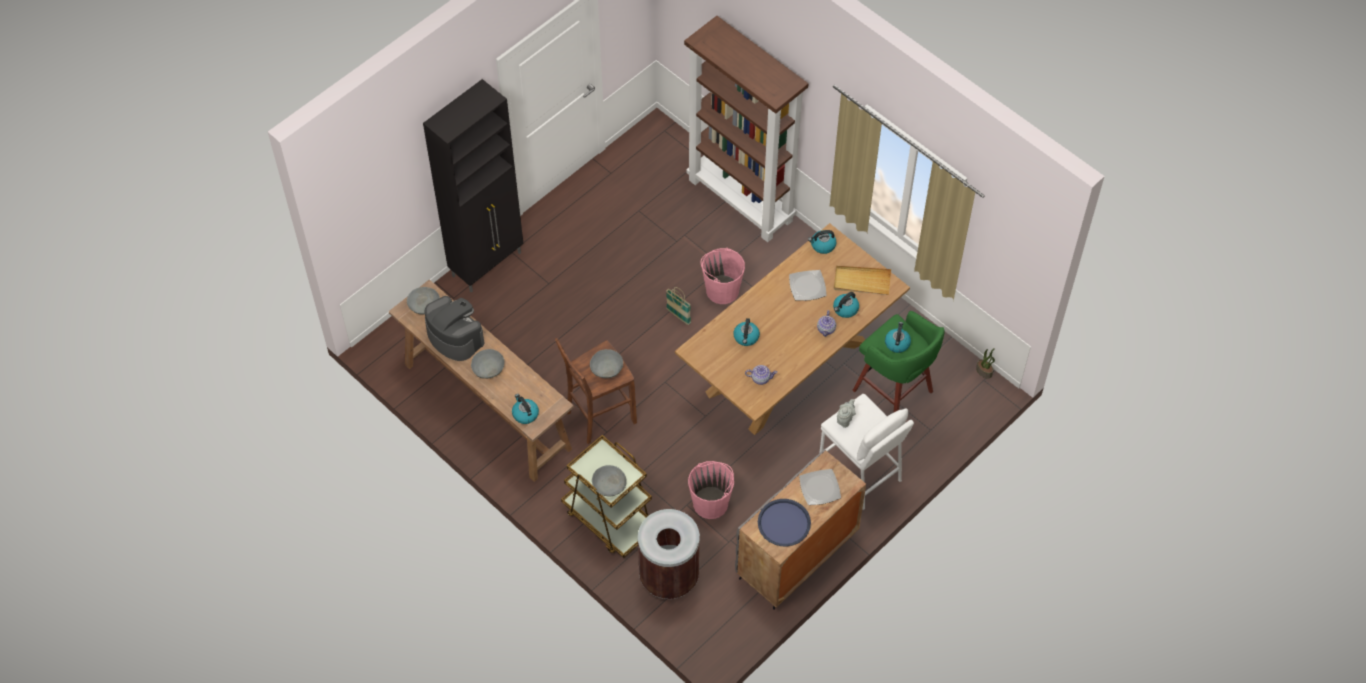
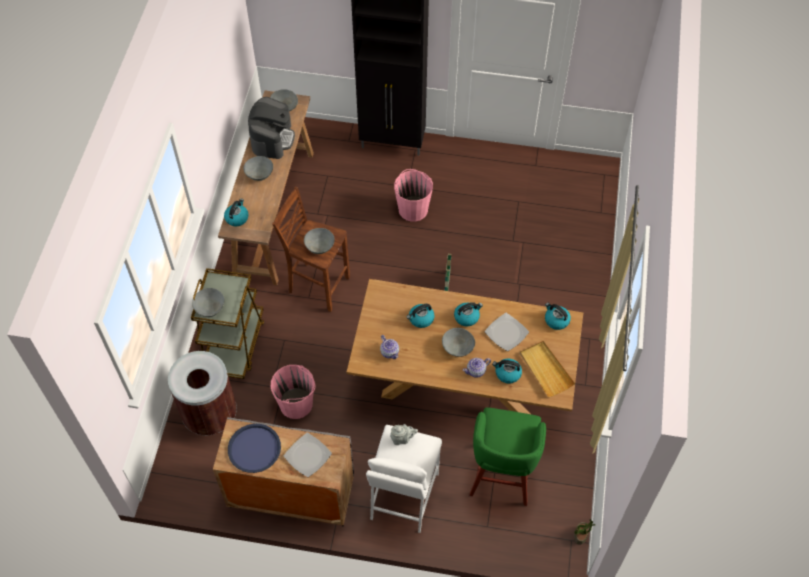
camera: 55 degrees right, 0 degrees up
(722, 290) = (495, 296): pink bucket -> pink bucket (413, 209)
(741, 200) = (588, 260): brown bookcase -> none
(794, 328) = (457, 347): none -> grey bowl
(897, 343) = (508, 433): kettle -> kettle (467, 317)

